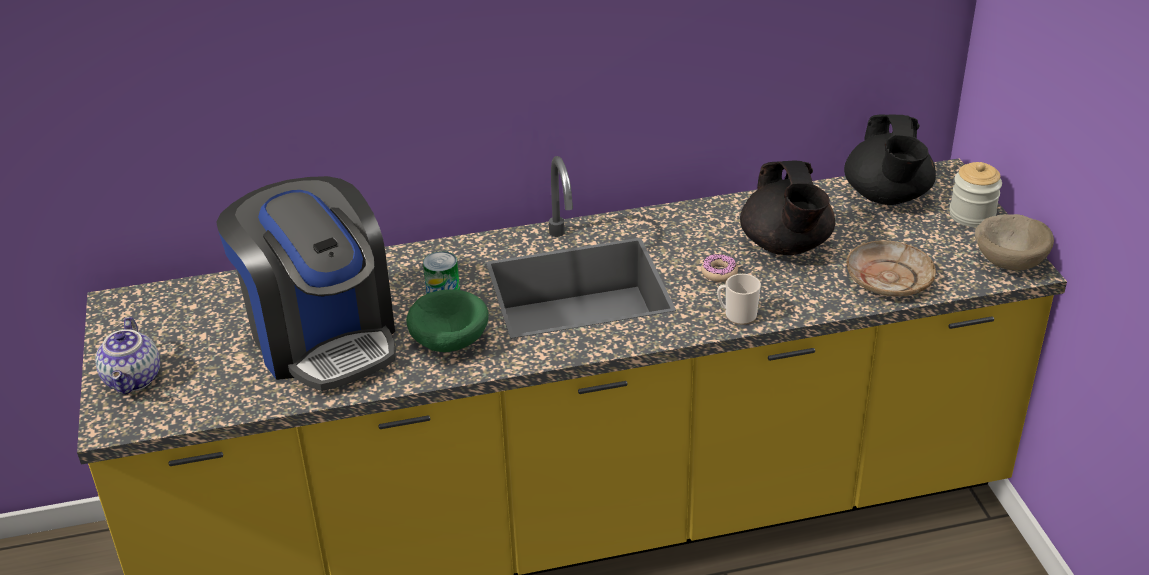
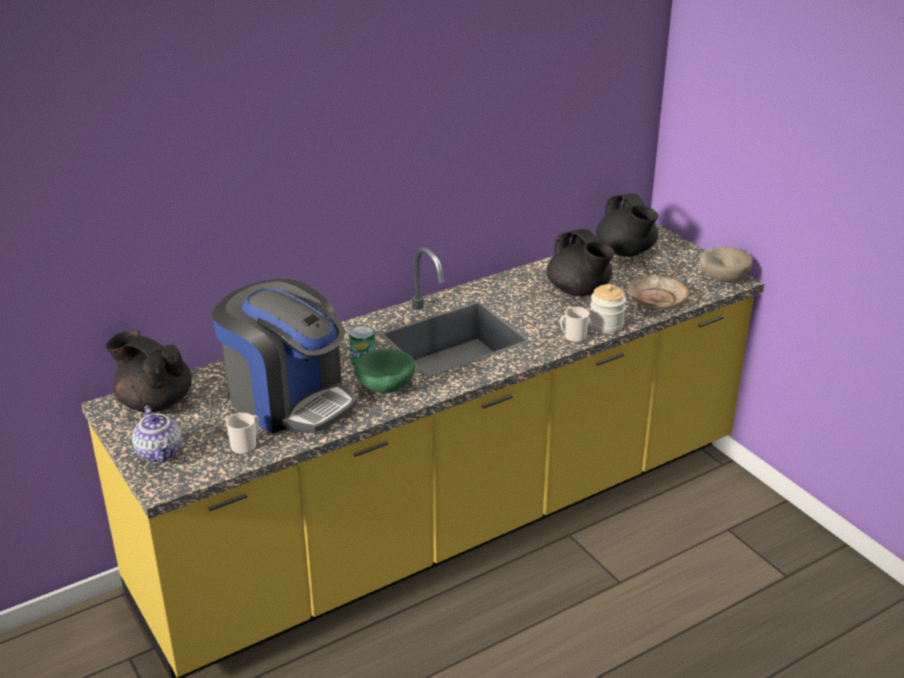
camera: 20 degrees left, 5 degrees down
(167, 307) = (154, 402): none -> black teapot
(236, 390) = (246, 445): none -> mug
(719, 273) = (545, 314): donut -> none
(972, 215) = (685, 255): jar -> jar (606, 325)

